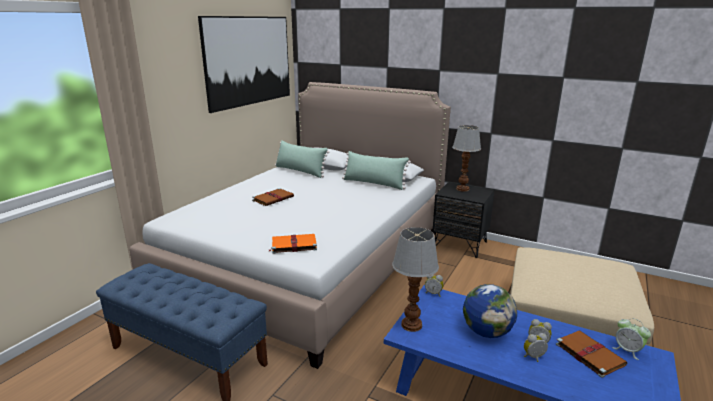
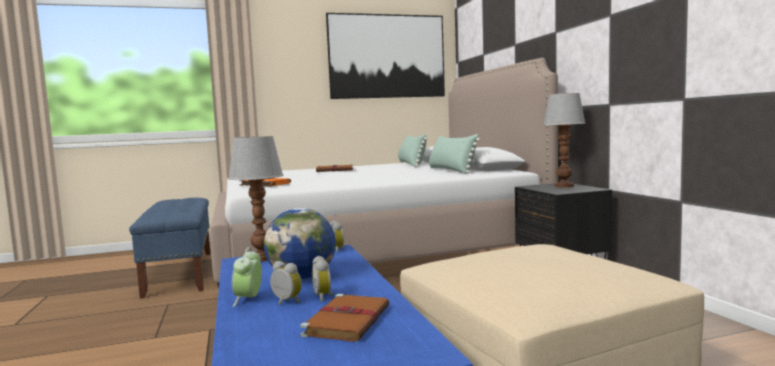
camera: 45 degrees right, 15 degrees down
(627, 350) = (405, 336): alarm clock -> alarm clock (248, 300)

